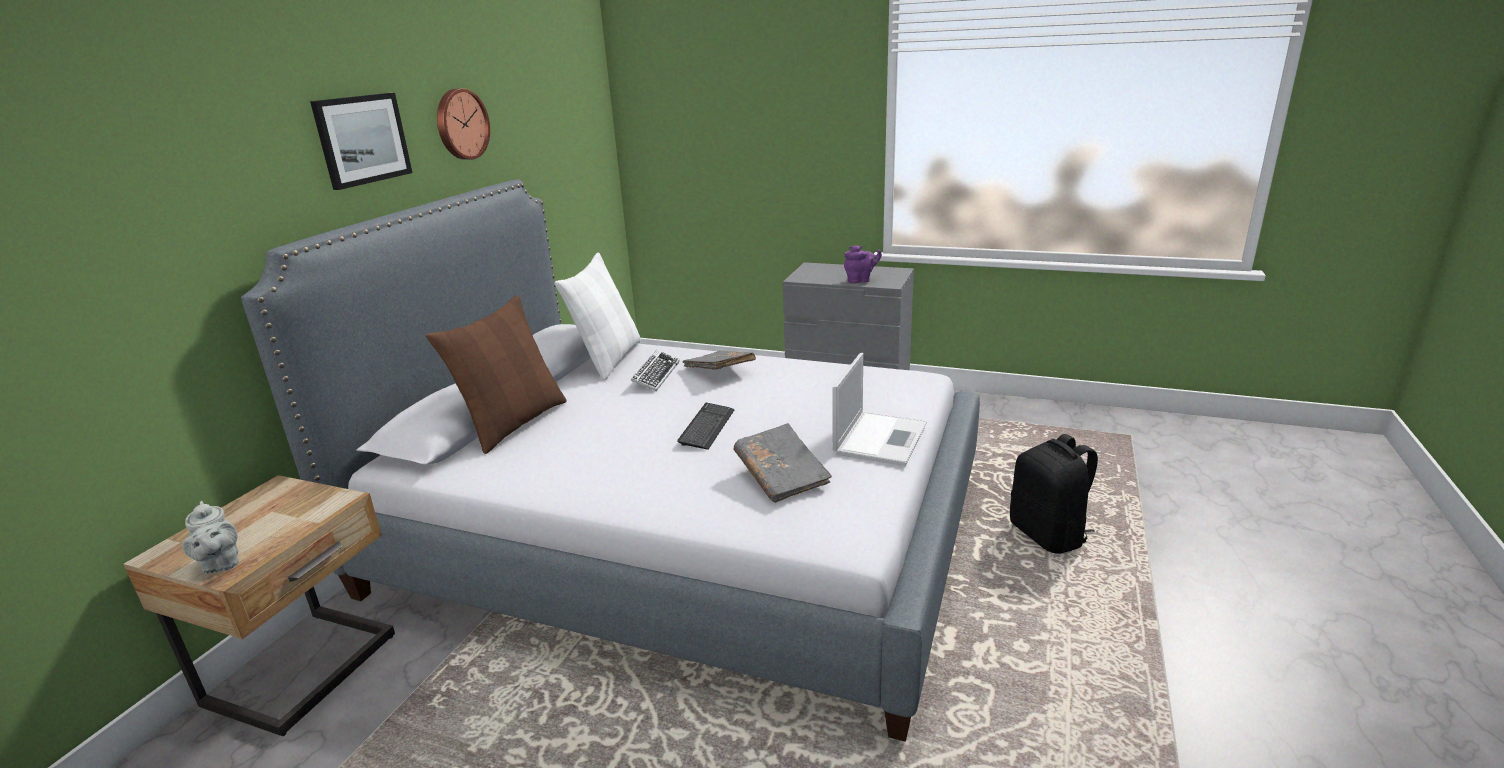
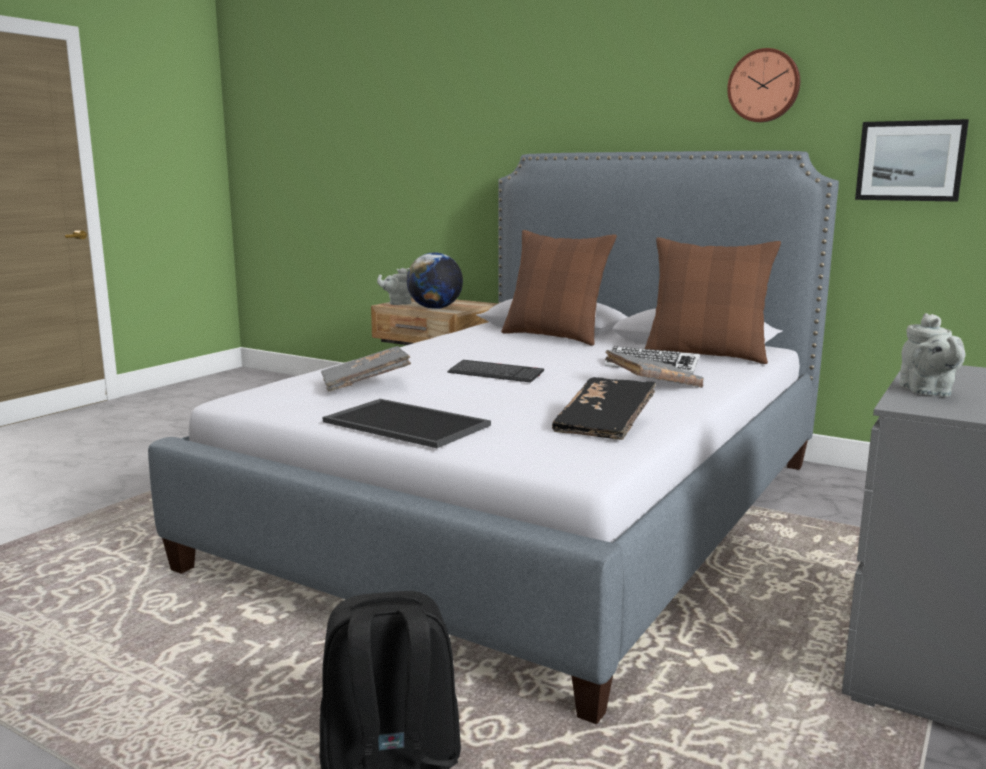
camera: 100 degrees right, 10 degrees down
(307, 516) = (435, 308): none -> globe
(362, 139) = (641, 90): picture -> picture (910, 161)
(609, 359) = (706, 355): white pillow -> brown pillow
(837, 378) = (605, 425): none -> black book
(860, 280) = (927, 392): purple teapot -> grey teapot
(880, 438) = (409, 423): laptop -> tray

